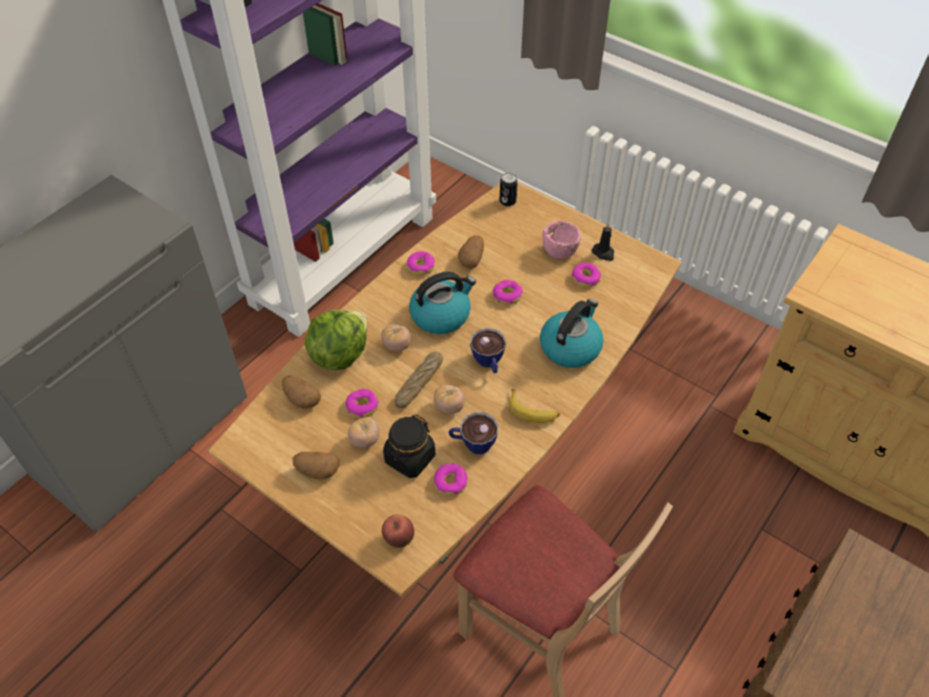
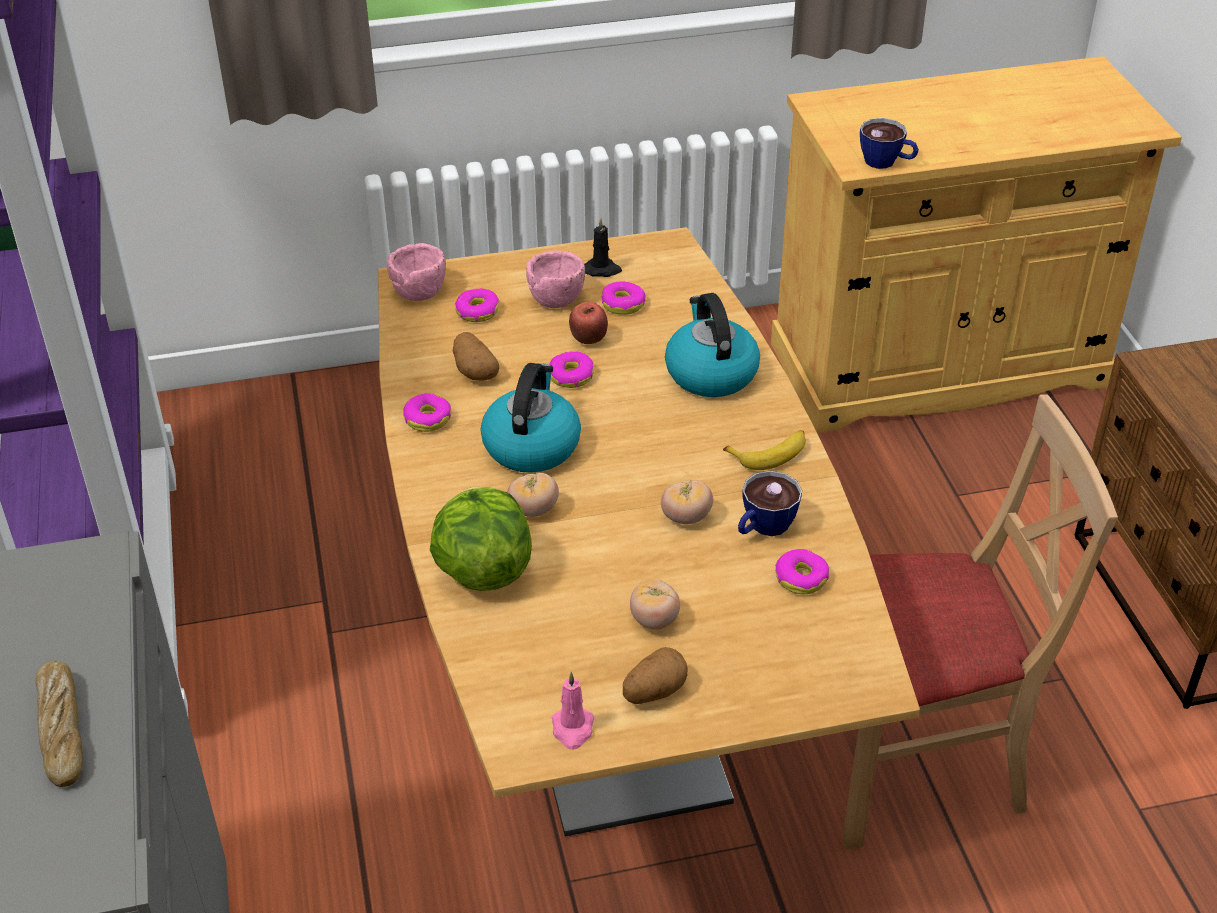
camera: 50 degrees left, 10 degrees down
(266, 455) = (572, 729): none -> pink candle
(301, 399) = (515, 646): potato -> none
(362, 406) = (596, 593): donut -> donut (477, 311)
(399, 539) = (839, 668): apple -> apple (588, 340)
(409, 458) = (727, 594): black jar -> none
(419, 383) = (618, 523): bread -> bread (62, 730)
(489, 363) = (657, 448): cup -> cup (887, 162)
(507, 201) = (419, 291): can -> pink bowl

